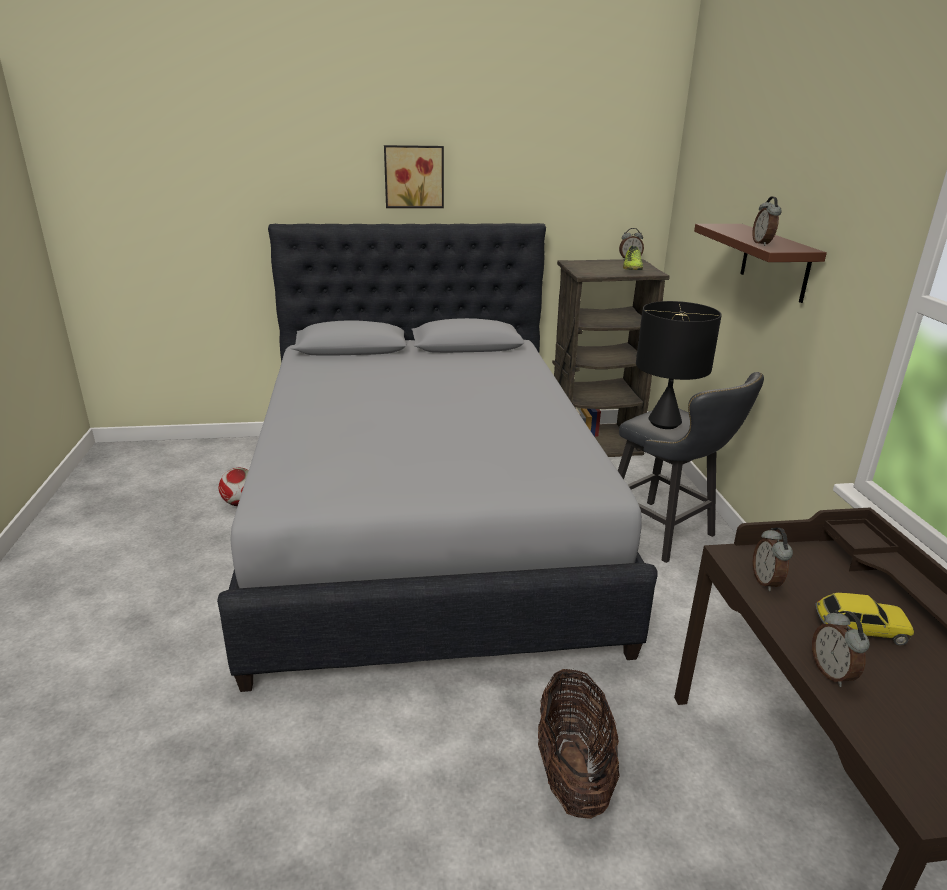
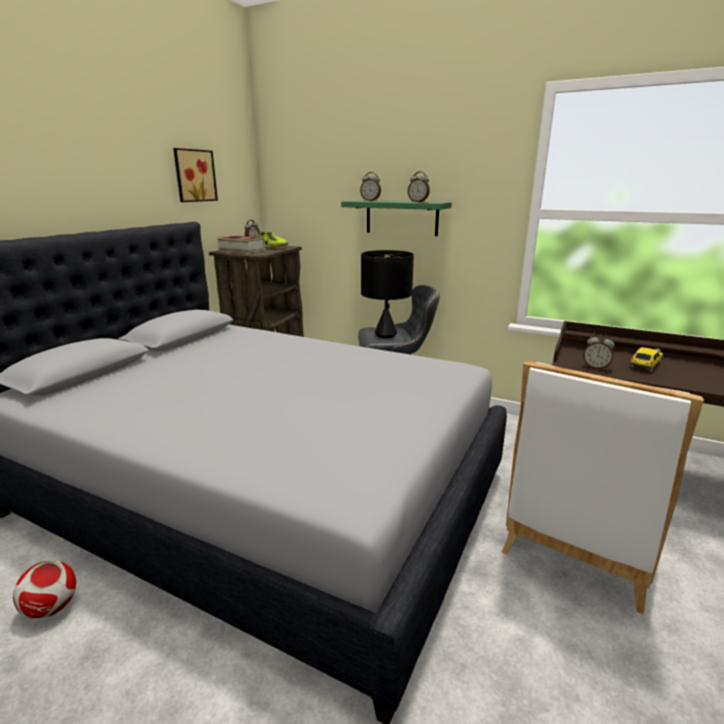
camera: 55 degrees left, 5 degrees down
(414, 176) = (74, 183): picture -> picture (194, 175)
(573, 773) = (580, 543): basket -> white chair
(590, 265) = (241, 250): none -> book
(775, 262) = (401, 217): brown shelf -> green shelf
(832, 673) = (681, 382): alarm clock -> alarm clock (370, 201)

